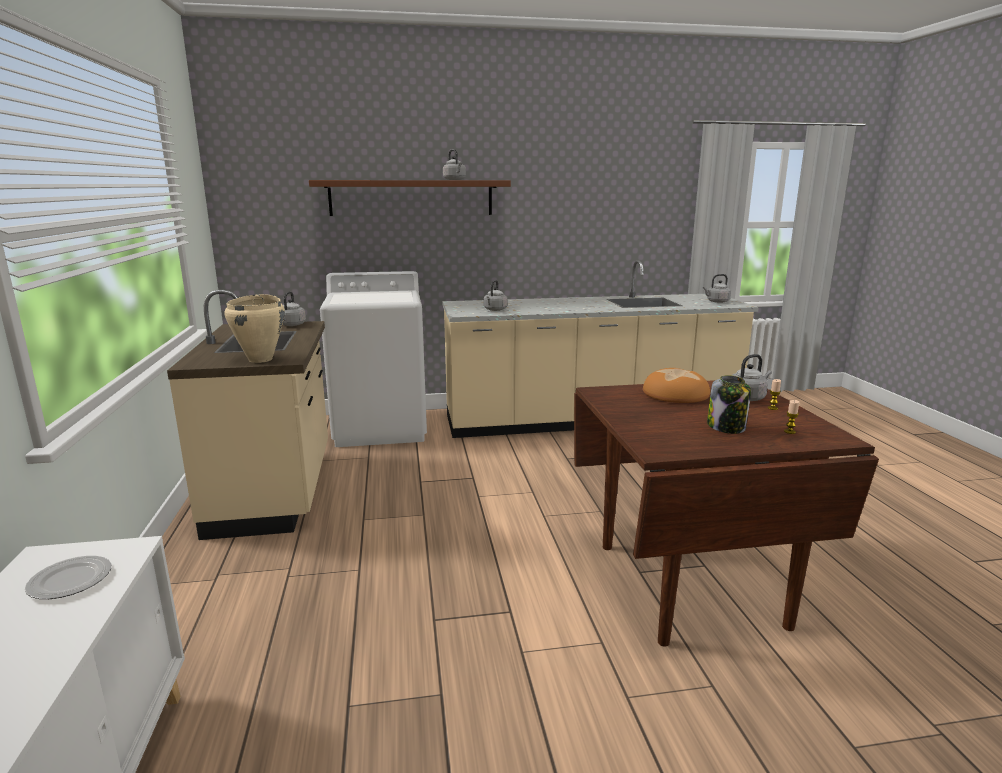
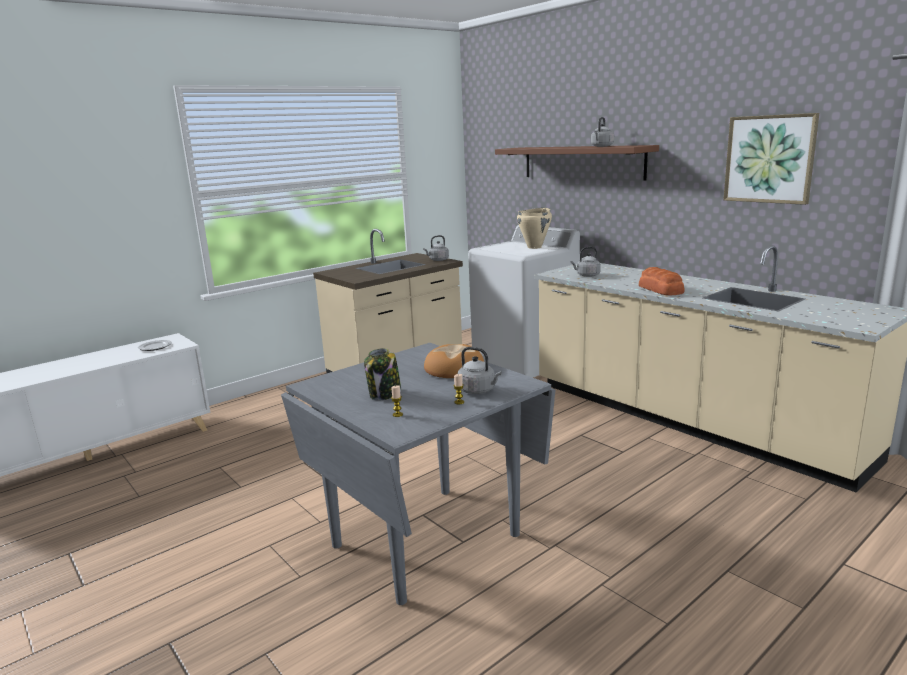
camera: 60 degrees right, 0 degrees up
(261, 359) = (352, 276): beige cooking pot -> beige cooking pot (535, 247)
(582, 308) = (661, 290): none -> bread
(603, 193) = (769, 159): none -> picture
(687, 584) = (425, 539): brown dining table -> grey dining table
(716, 301) = (849, 317): grey kettle -> none

